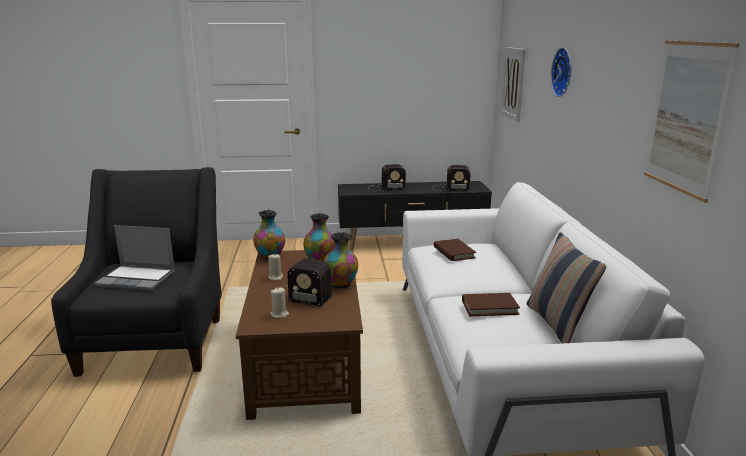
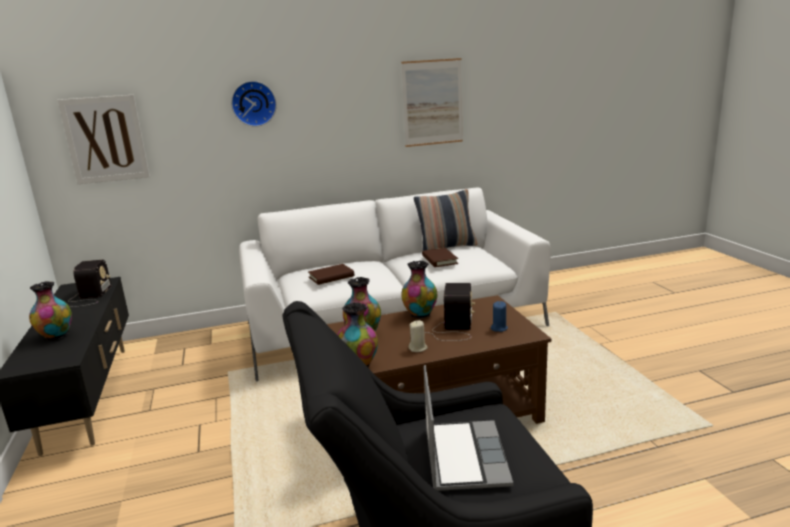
camera: 100 degrees left, 0 degrees up
(279, 314) = (499, 328): beige candle -> blue candle
(385, 188) = (56, 336): radio -> vase

